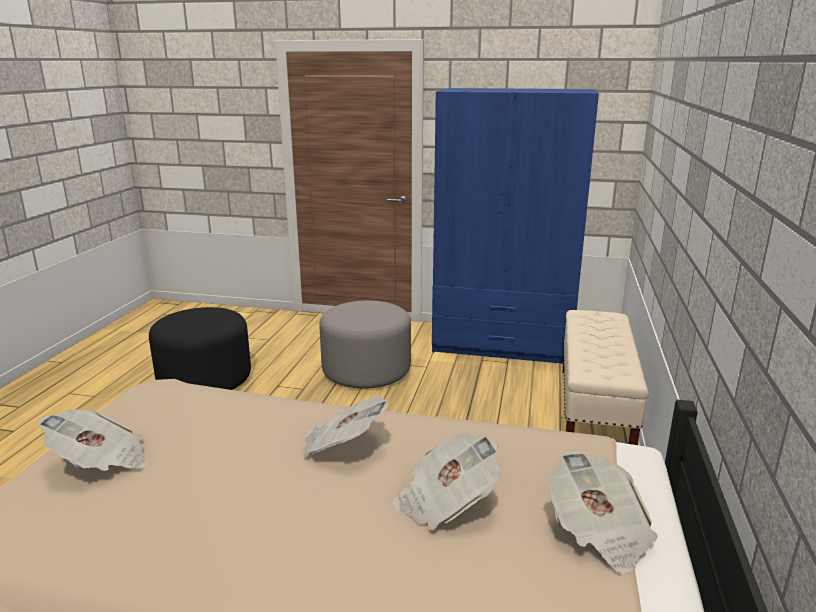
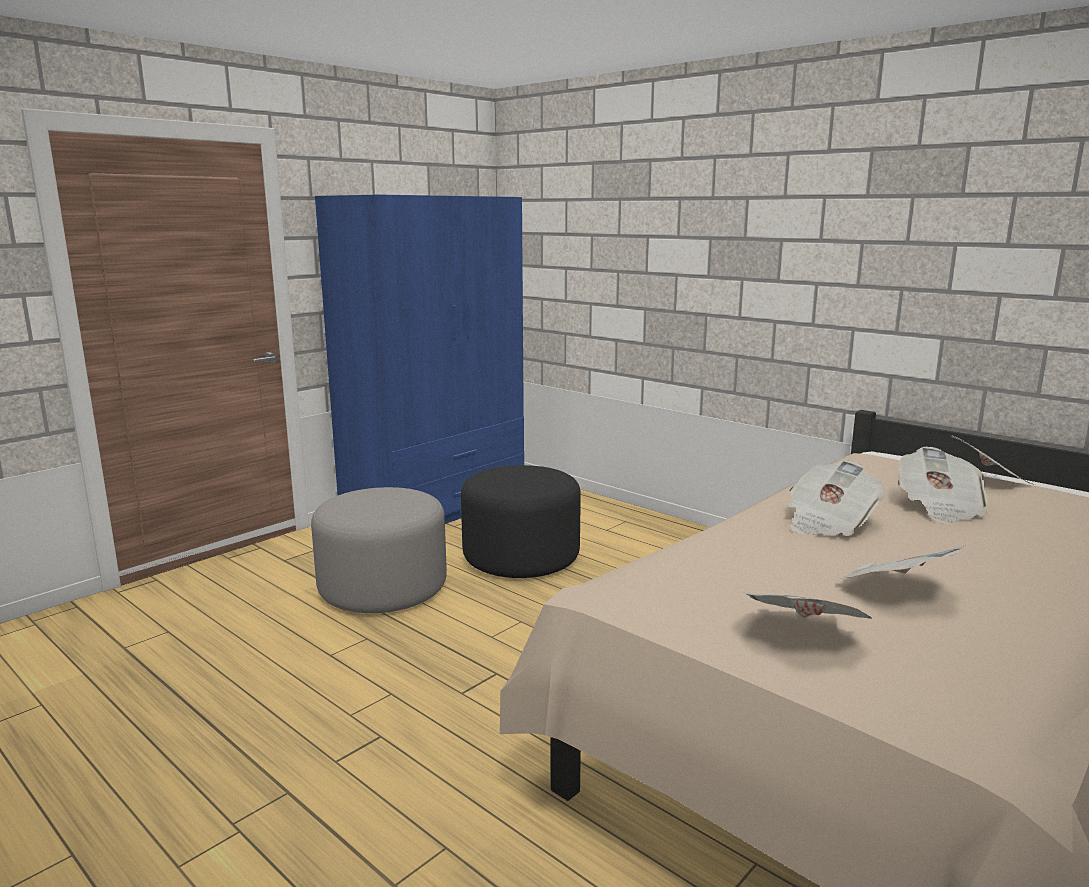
camera: 60 degrees left, 5 degrees down
(199, 492) = (894, 590): none -> newspaper
(205, 379) = (213, 712): black ottoman -> black ottoman (521, 557)
(594, 412) = (614, 515): beige bench -> none

